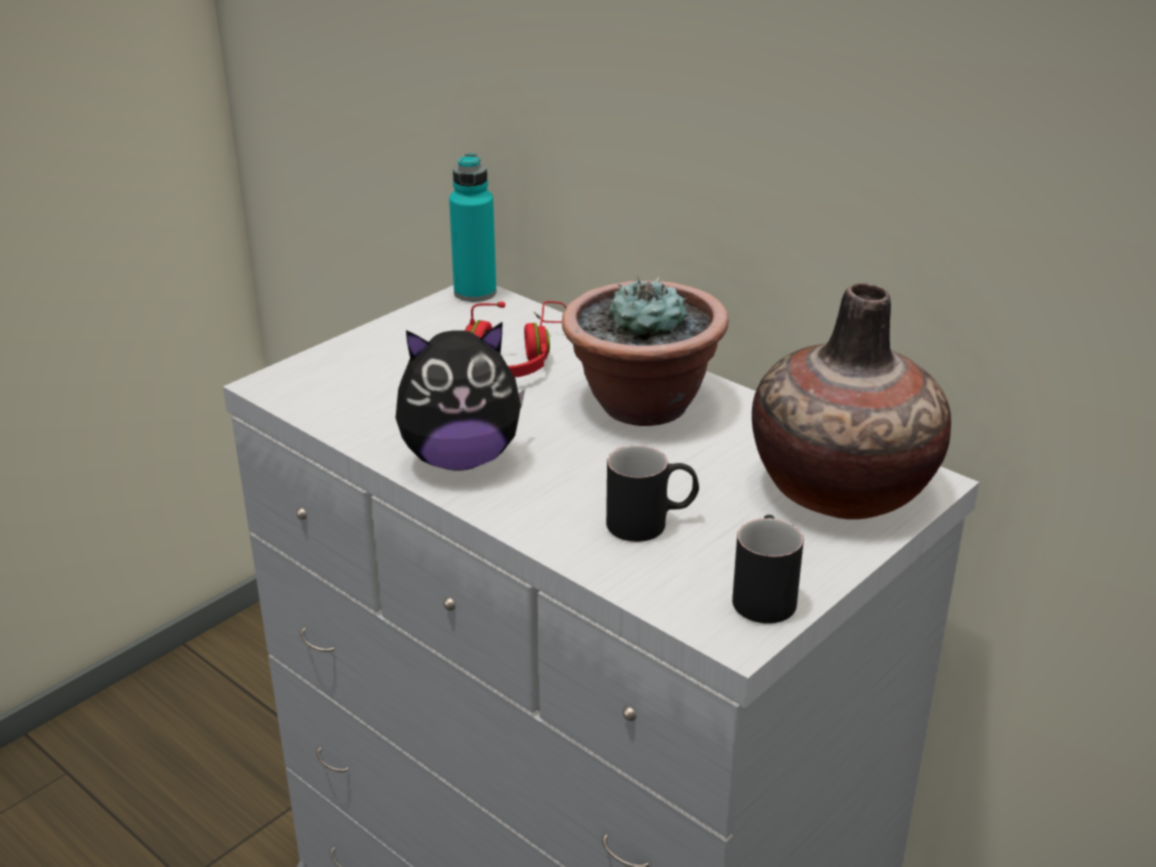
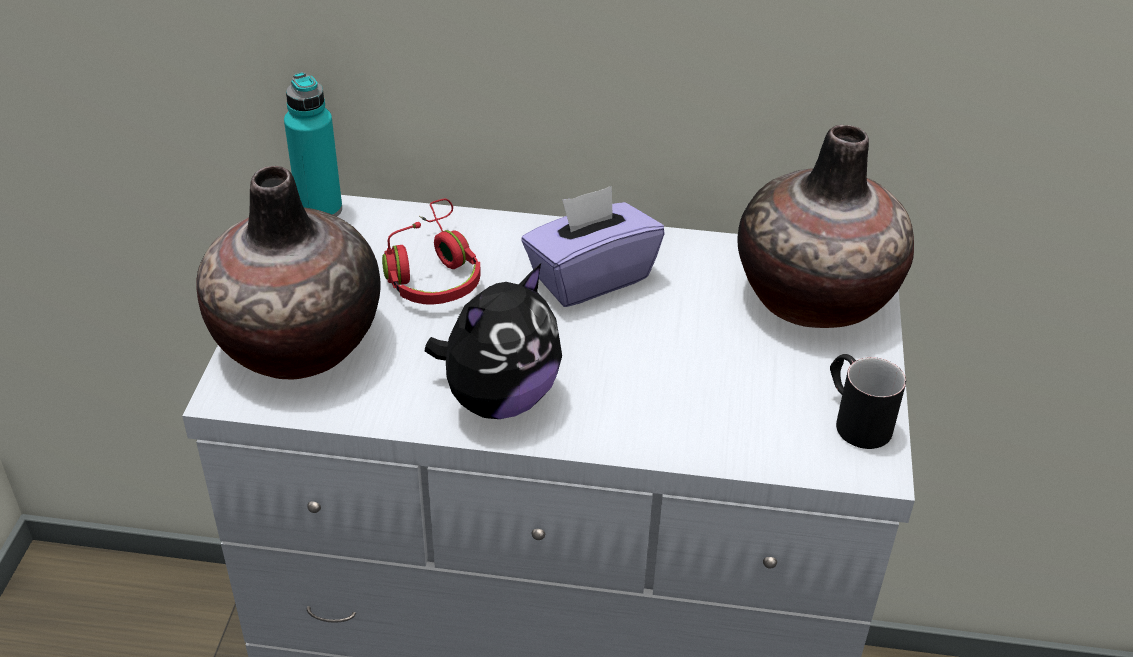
camera: 35 degrees left, 10 degrees up
(354, 370) = (297, 343): none -> vase
(641, 404) = (590, 277): potted plant -> purple tissue box
(651, 523) = (715, 393): black mug -> none

